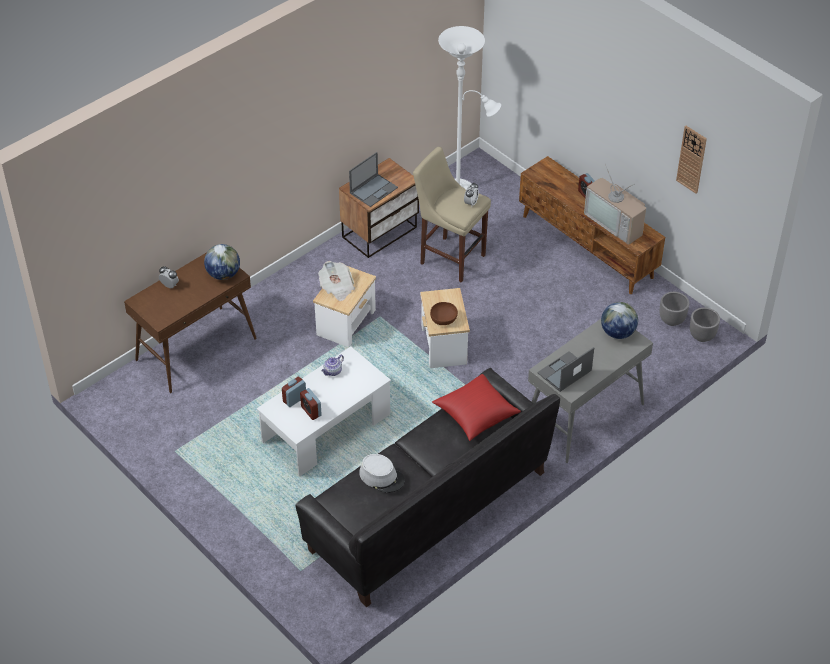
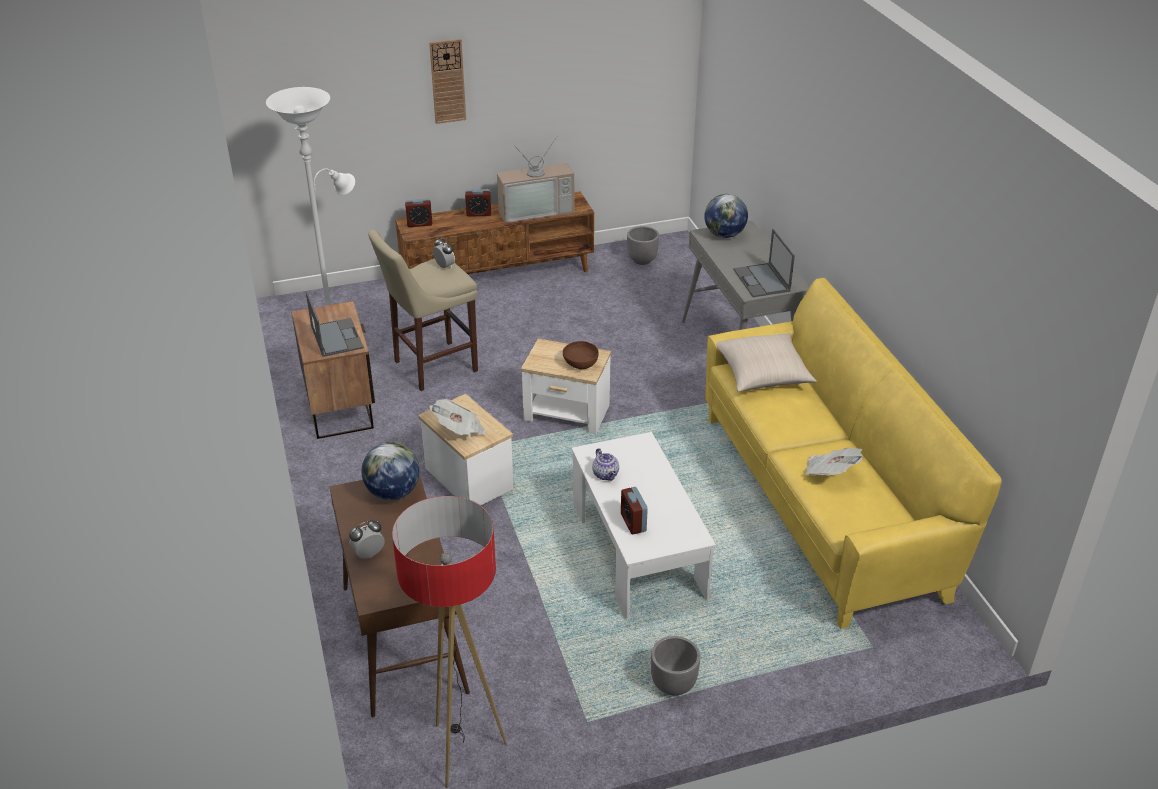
camera: 65 degrees left, 10 degrees down
(130, 406) = (463, 751): none -> floor lamp
(311, 411) = (664, 513): alarm clock -> alarm clock (419, 223)
(382, 477) = (830, 473): grey hat -> newspaper
(428, 511) = (821, 503): black sofa -> yellow sofa
(476, 414) = (763, 374): red pillow -> beige pillow
(691, 159) = (593, 70): wall clock -> wall clock (447, 81)
(701, 336) = (676, 251): grey planter -> grey planter (673, 686)

